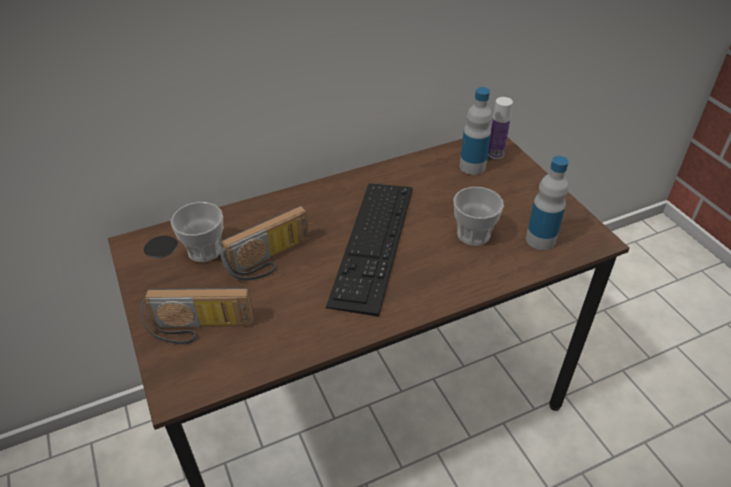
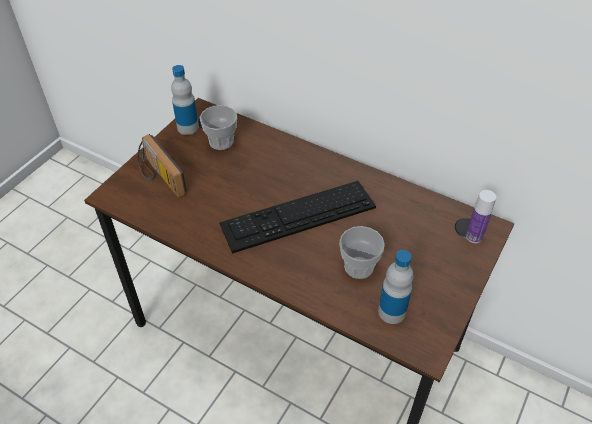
camera: 55 degrees right, 5 degrees up
(270, 260) = (238, 175): radio -> none
(472, 166) = (440, 229): bottle -> bottle (188, 127)

